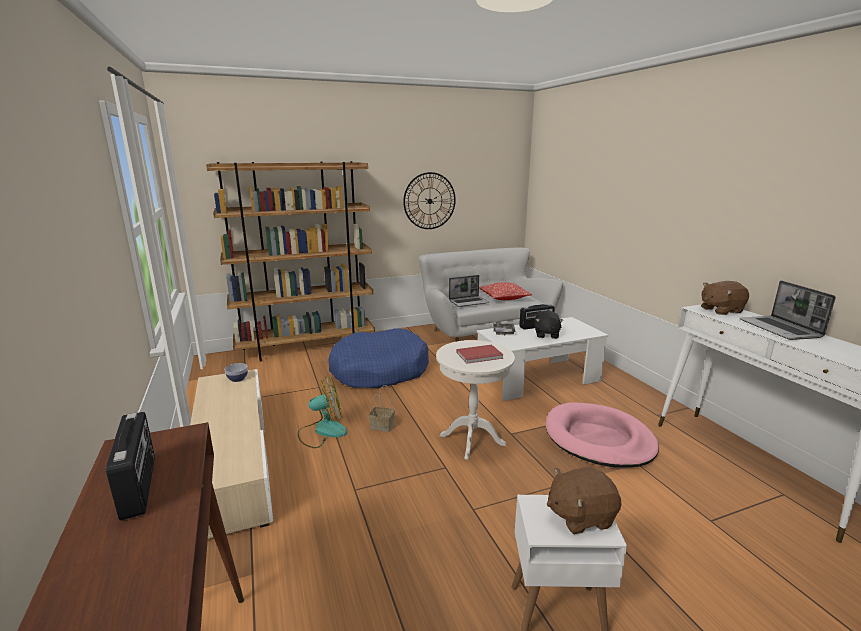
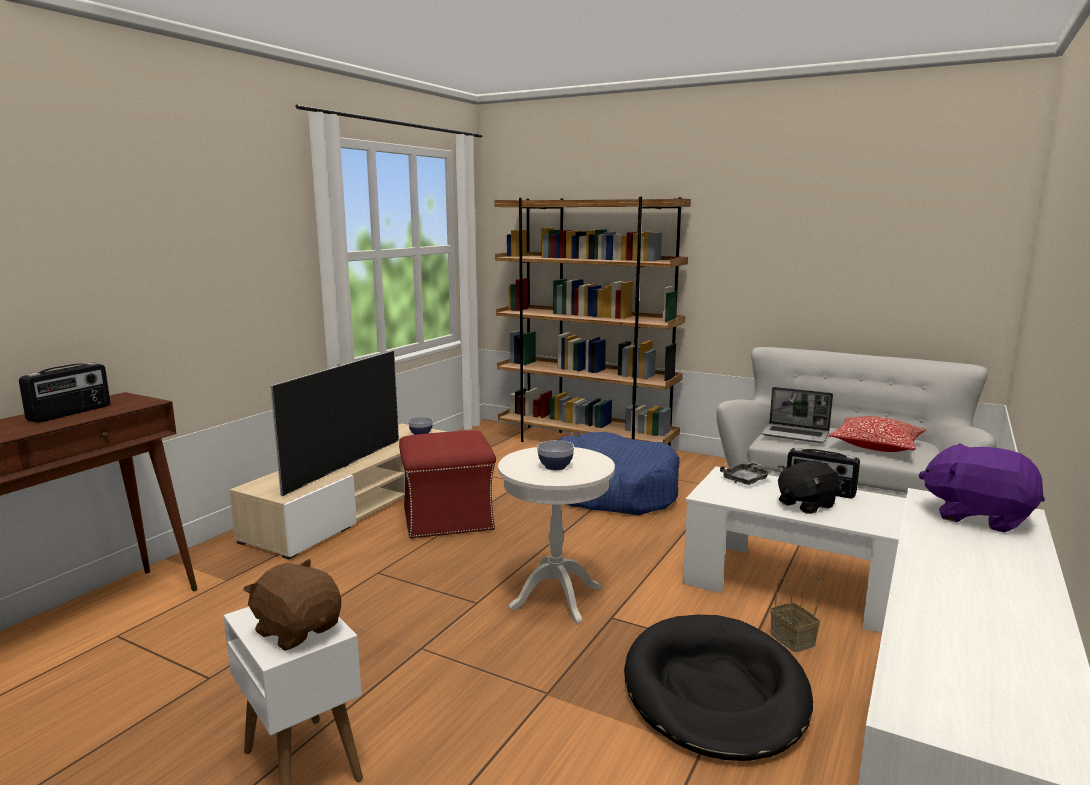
camera: 50 degrees right, 5 degrees down
(238, 427) = (344, 466): none -> television
(322, 431) = (449, 518): fan -> red ottoman
(383, 426) = (503, 540): basket -> basket (794, 640)
(429, 201) = (802, 262): wall clock -> none
(480, 356) = (555, 466): red book -> bowl
(598, 439) = (715, 691): pink dog bed -> black dog bed
(720, 310) = (977, 516): brown plush toy -> purple plush toy
(780, 329) = (987, 577): laptop -> none

